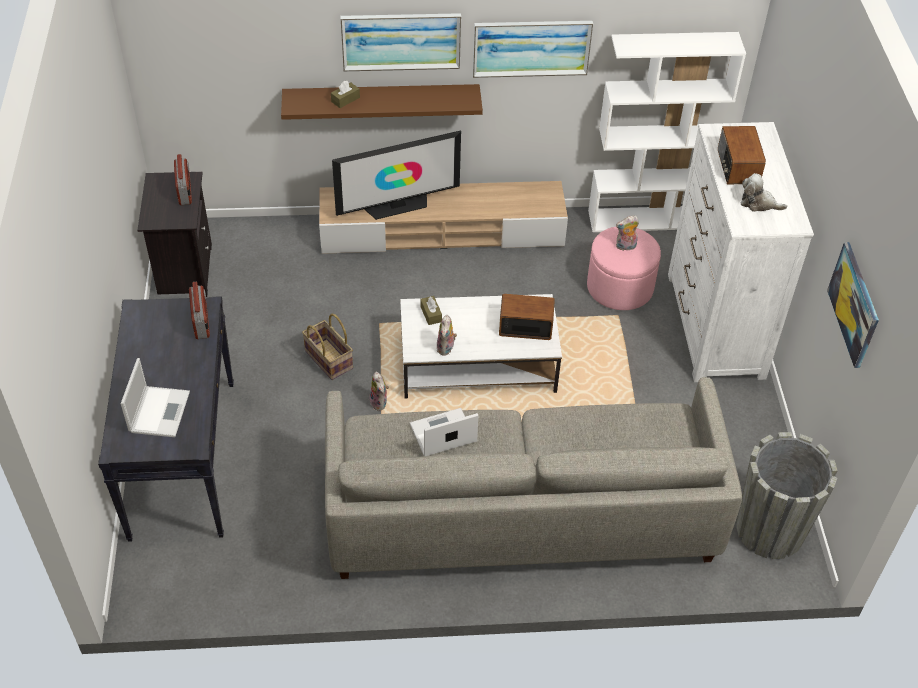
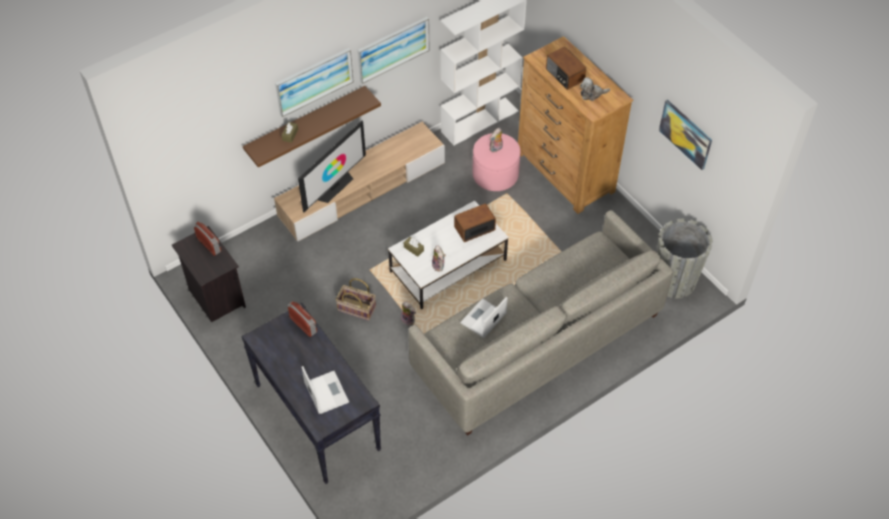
camera: 30 degrees left, 5 degrees up
(714, 325) = (565, 172): white dresser -> brown dresser

